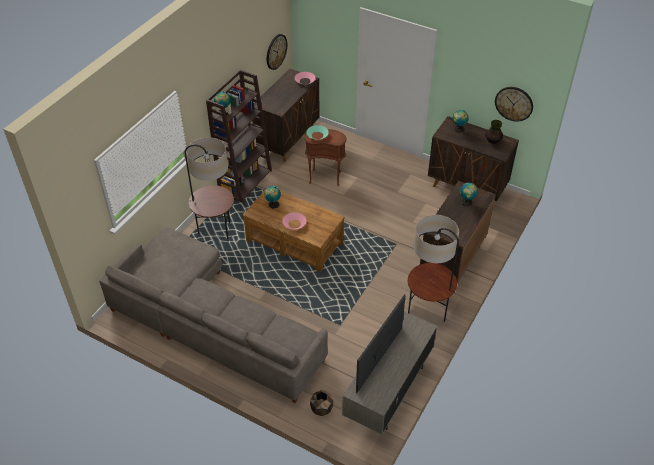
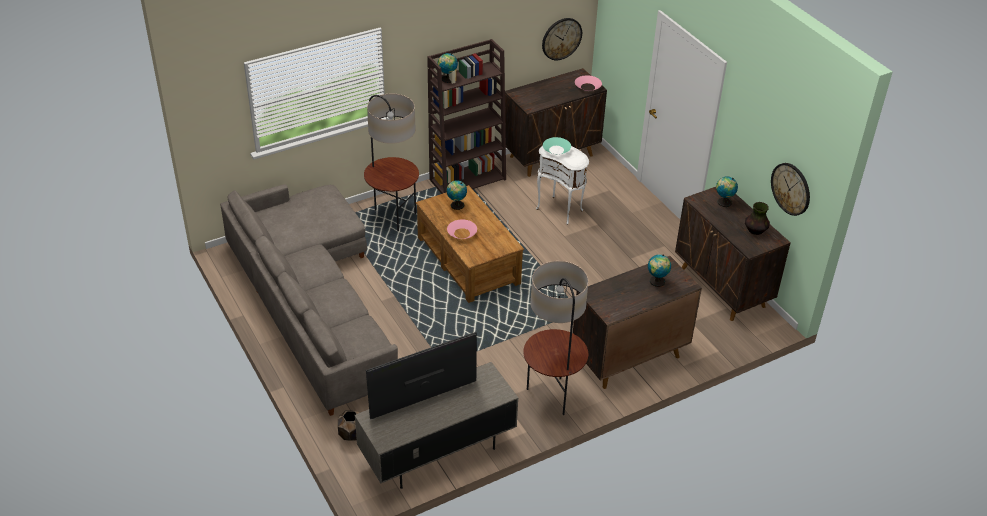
camera: 30 degrees right, 5 degrees down
(325, 177) = (560, 209): brown side table -> white side table

